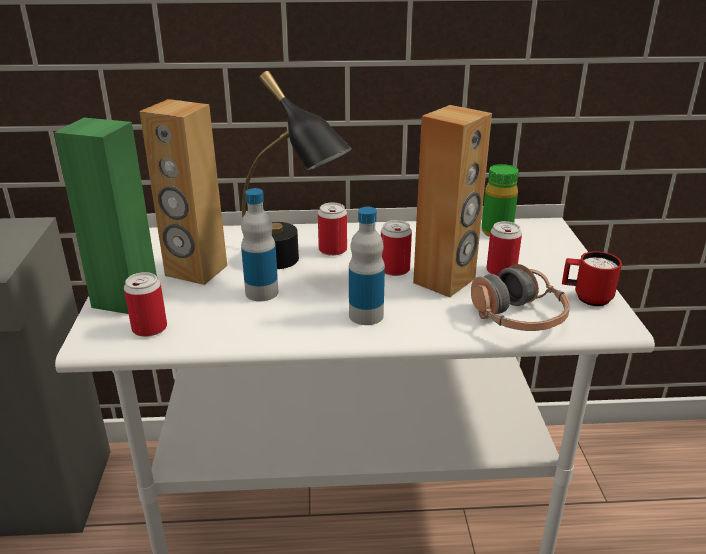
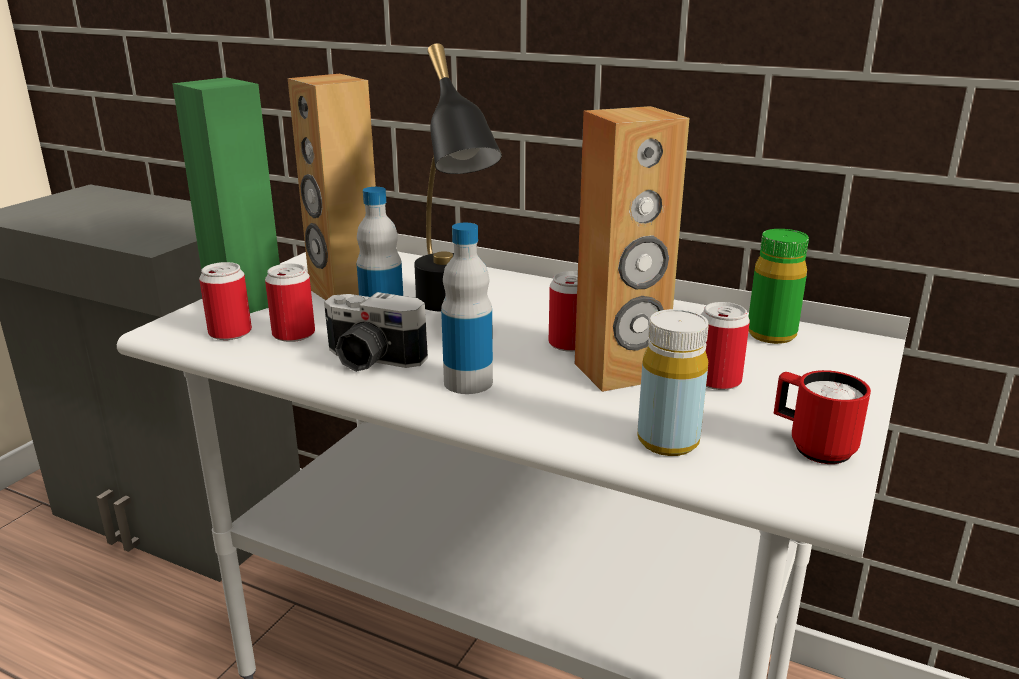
camera: 30 degrees right, 5 degrees down
(283, 319) = (370, 360): none -> camera
(332, 250) = (520, 306): can -> can (294, 334)
(518, 318) = (668, 441): headphones -> yellow bottle

